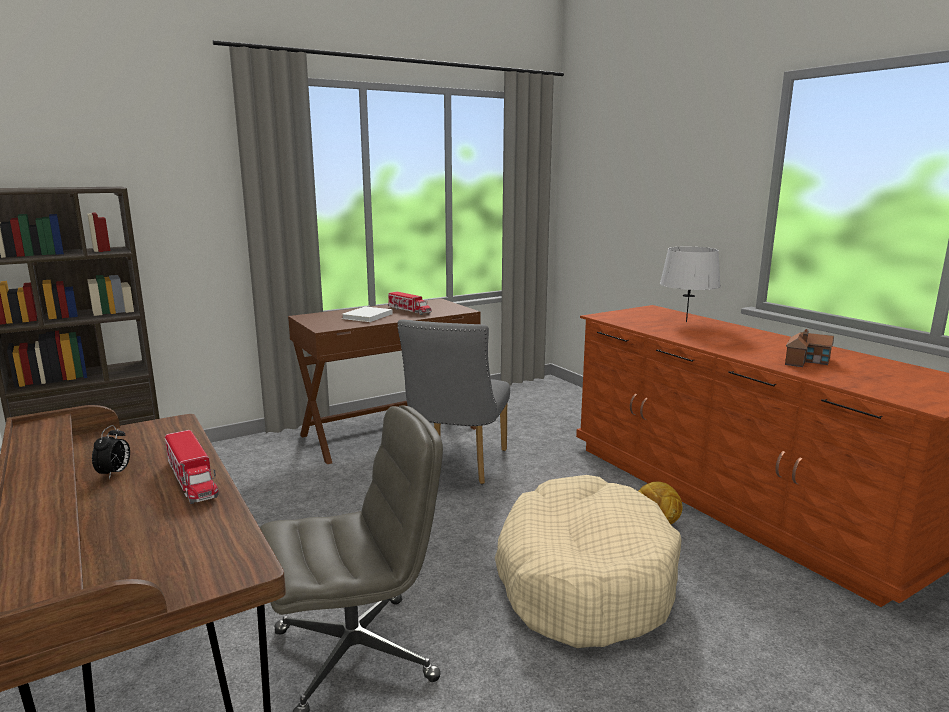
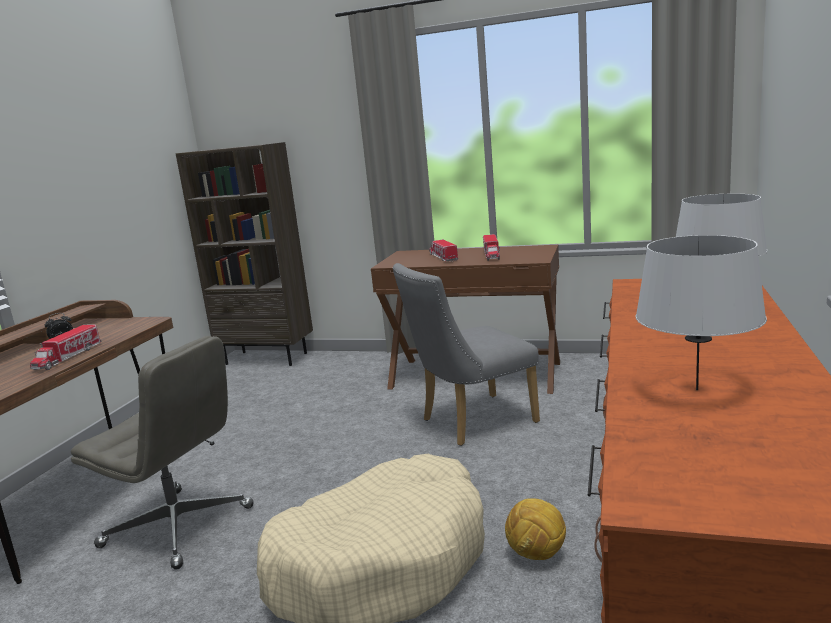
camera: 50 degrees right, 0 degrees up
(366, 316) = (443, 257): white book -> toy truck
(807, 361) = (697, 390): toy house -> grey table lamp

